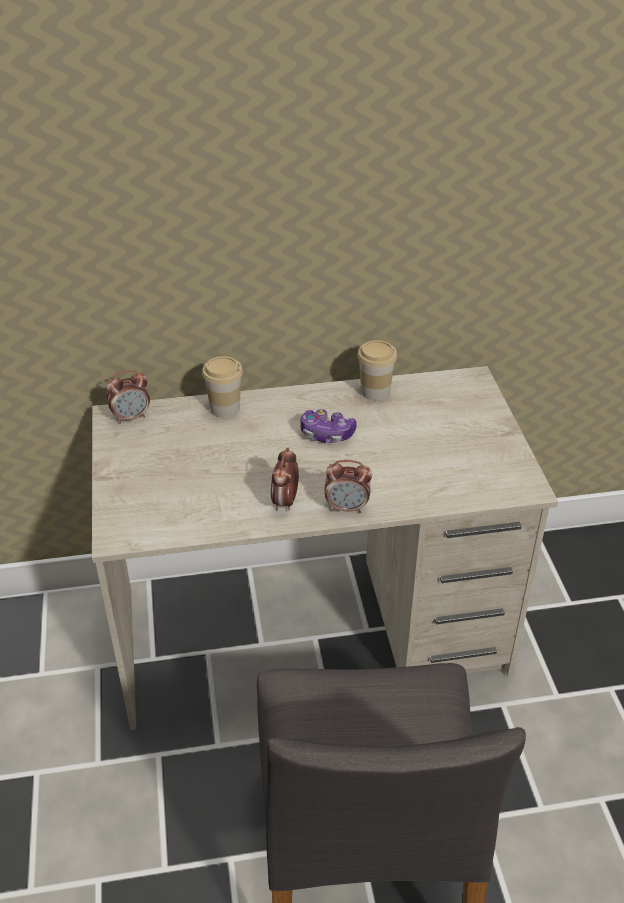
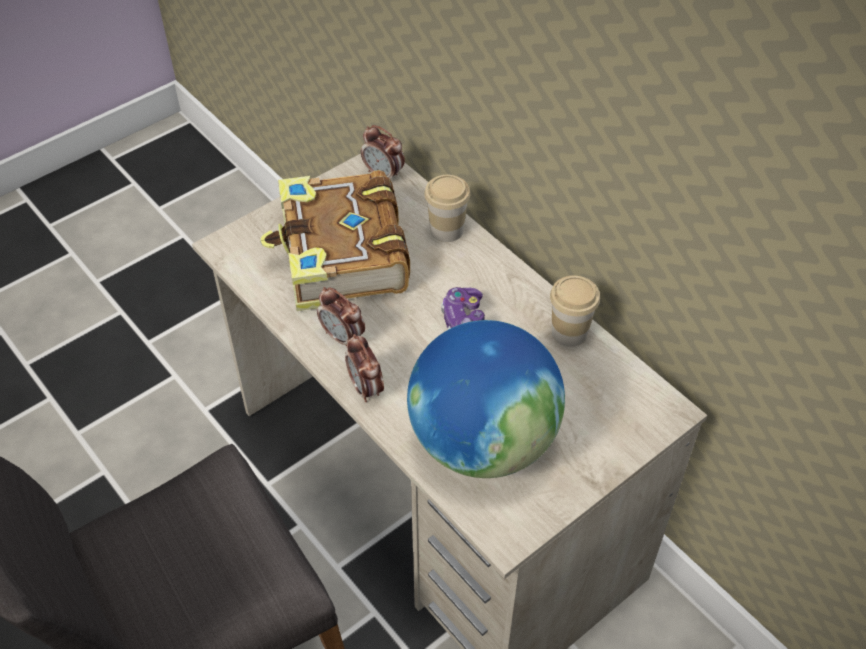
camera: 60 degrees right, 10 degrees up
(198, 472) = (341, 257): none -> book
(285, 502) = (343, 337): alarm clock -> alarm clock turned 120 degrees counterclockwise
(440, 467) = (482, 441): none -> globe

